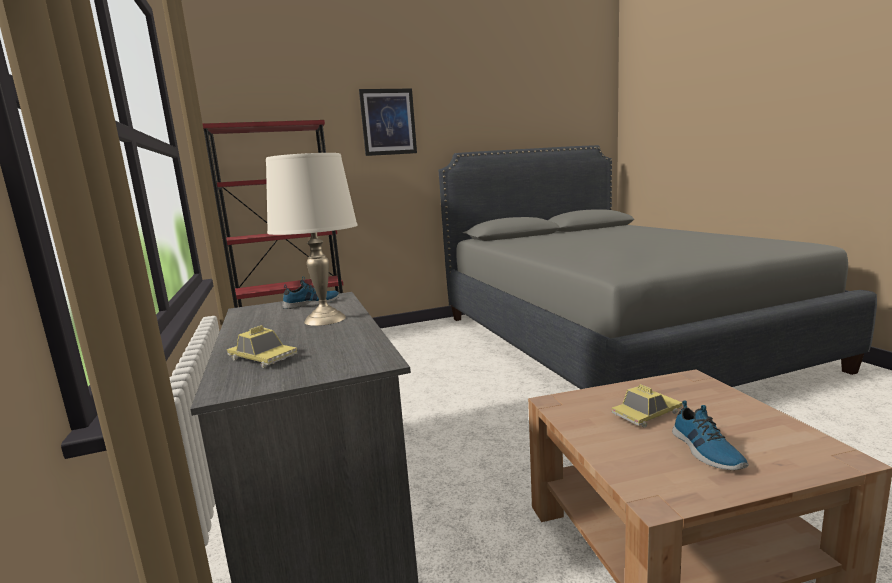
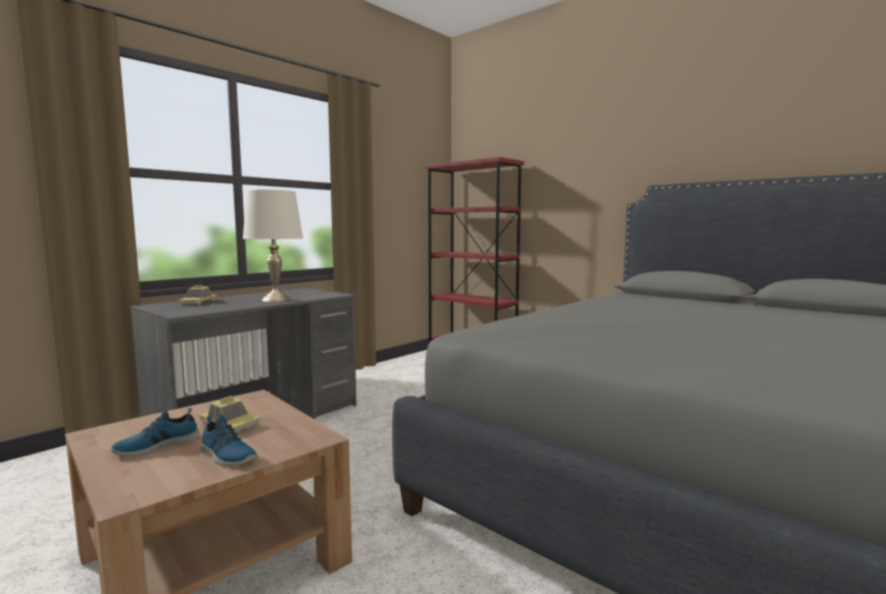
camera: 60 degrees right, 5 degrees down
(312, 304) = (317, 294): shoe -> shoe (226, 456)
(388, 122) = (588, 153): picture -> none

